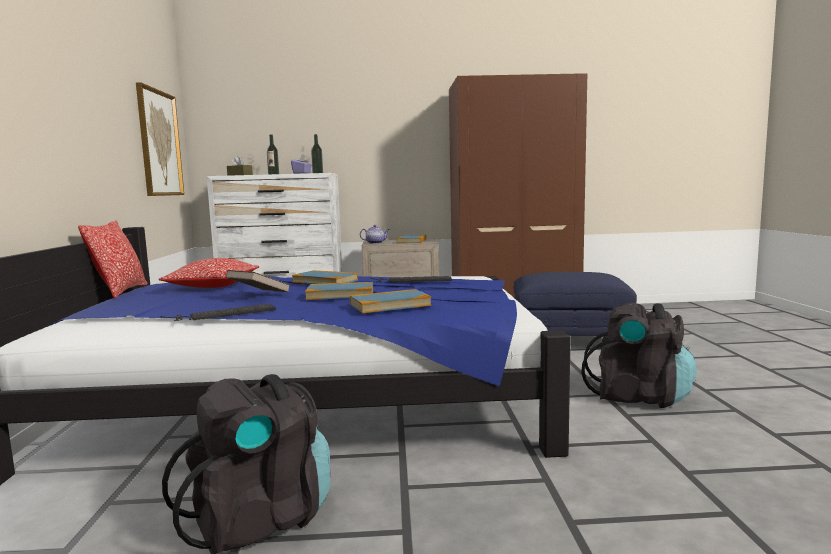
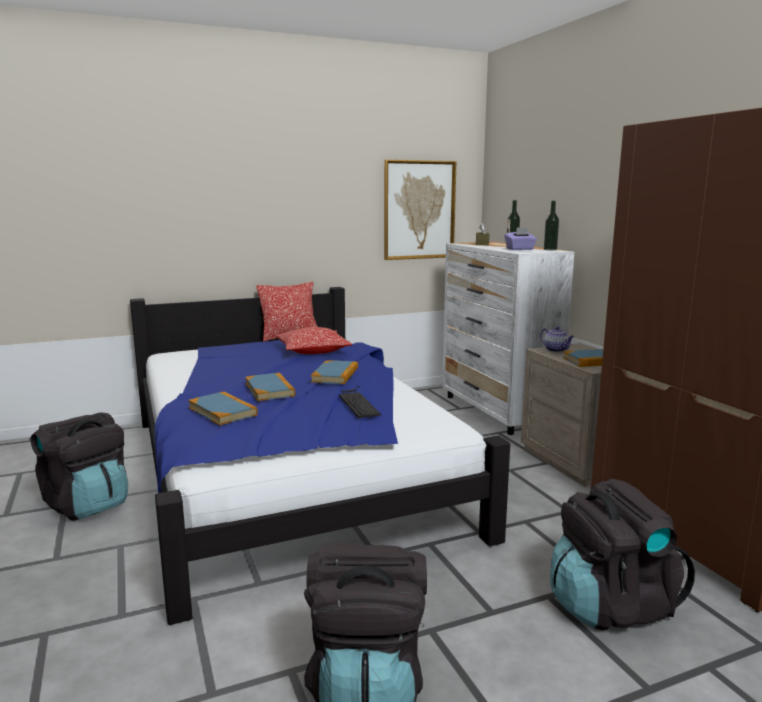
camera: 70 degrees right, 5 degrees up
(222, 314) = (201, 374): keyboard -> none
(259, 294) = (267, 368): brown book -> none
(570, 341) = (610, 605): blue ottoman -> black backpack

